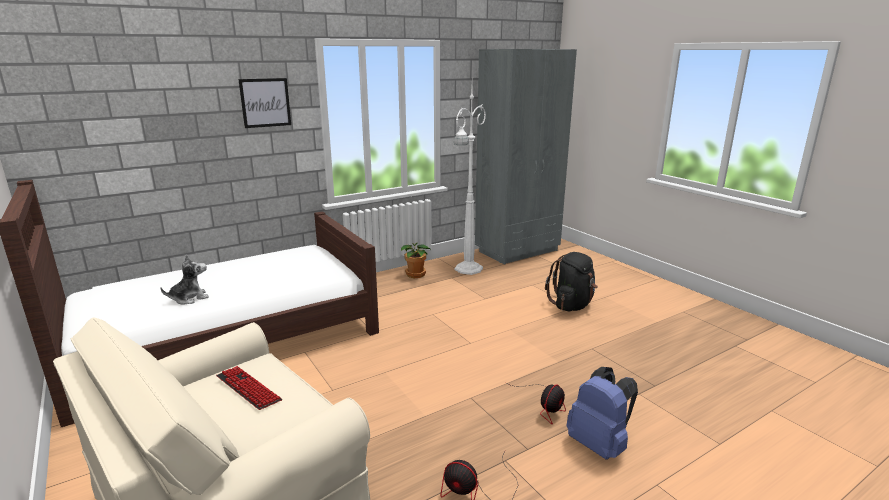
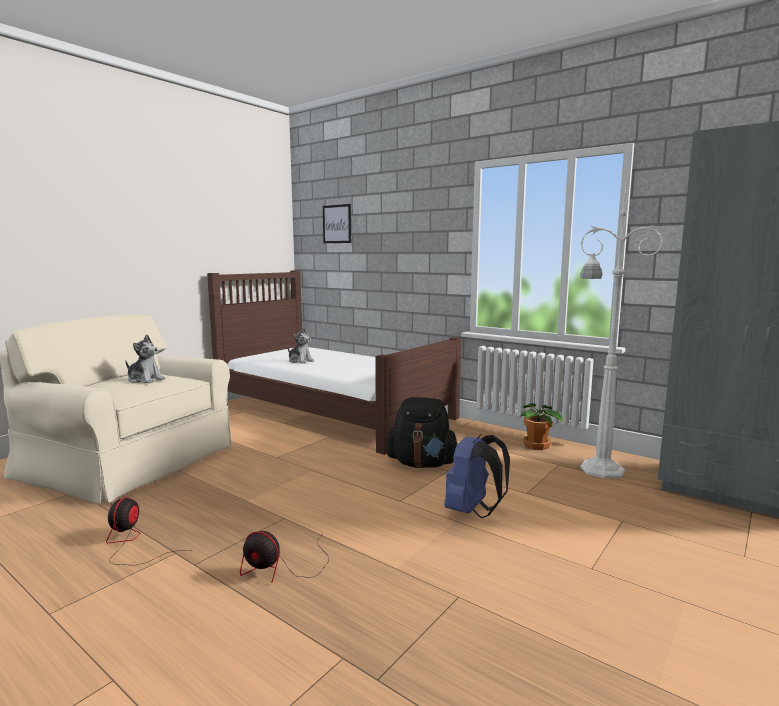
camera: 70 degrees right, 10 degrees down
(248, 389) = (145, 380): keyboard -> plush toy
(265, 102) = (427, 225): picture -> picture (337, 224)
(572, 305) = (595, 565): black backpack -> black backpack (422, 464)
(599, 444) = (202, 619): blue backpack -> blue backpack (473, 511)

